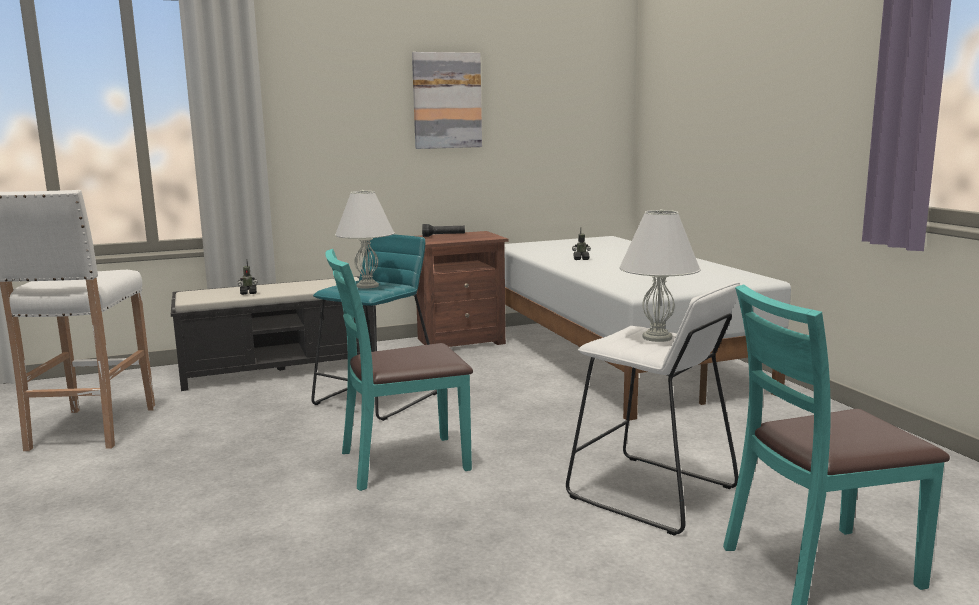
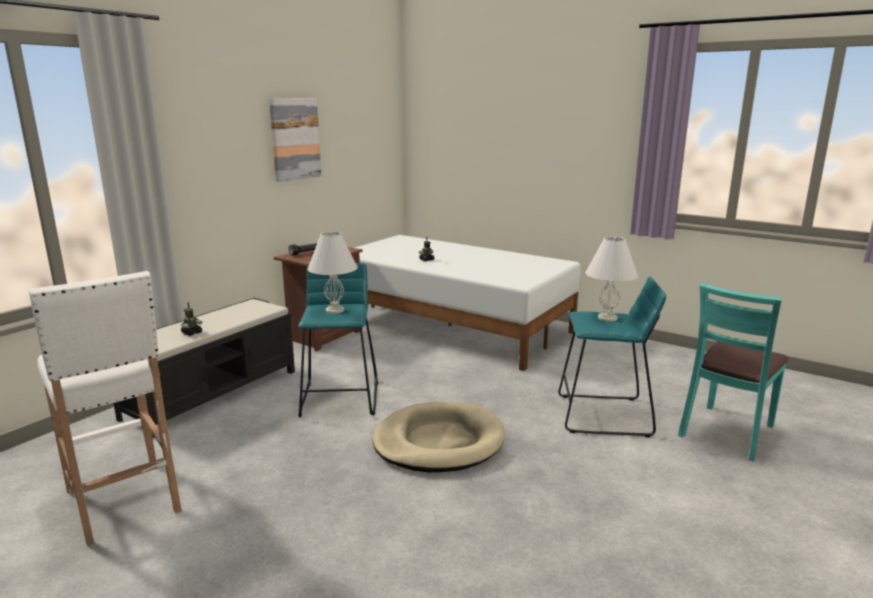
camera: 35 degrees left, 5 degrees up
(403, 462) = (439, 442): turquoise chair -> beige dog bed
(651, 493) = (604, 415): white stool -> turquoise stool

